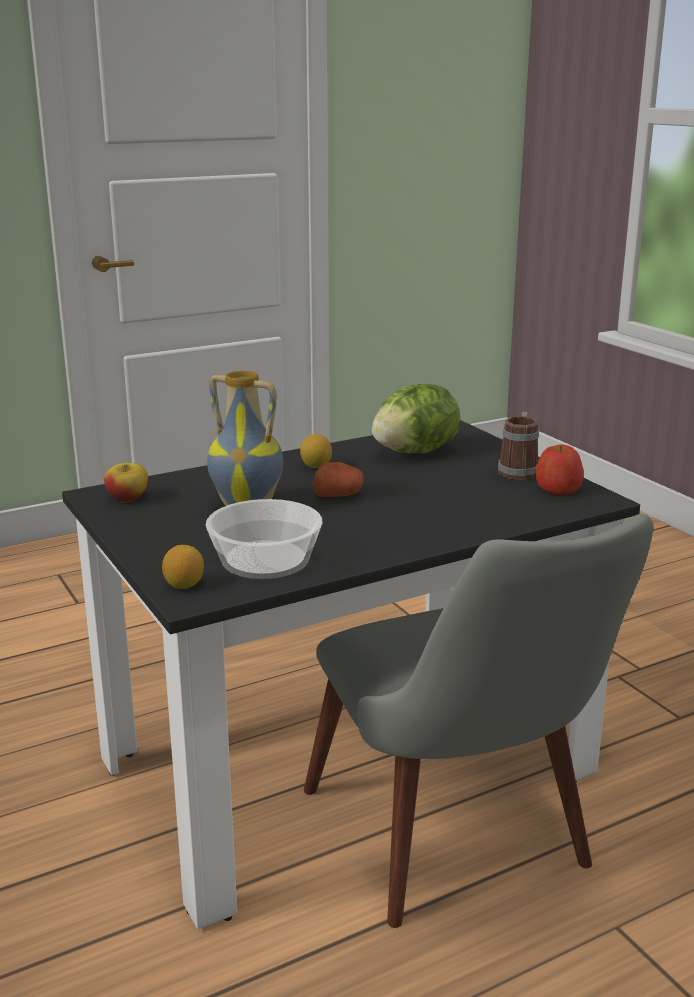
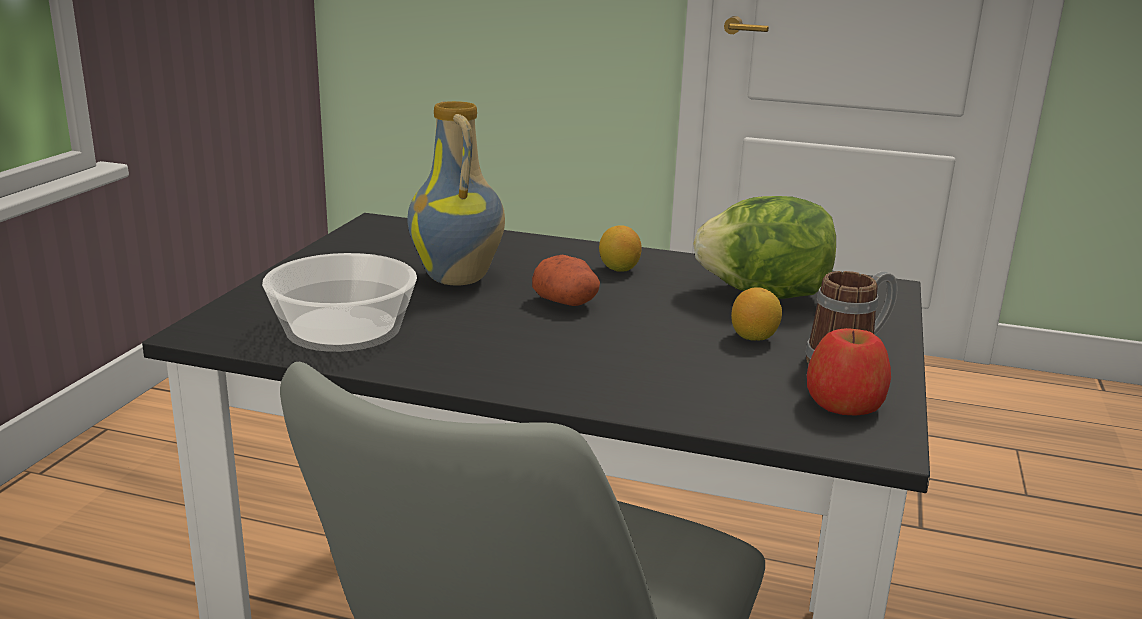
camera: 45 degrees right, 0 degrees up
(127, 498) = (389, 235): apple -> none
(184, 585) = (229, 319): lemon -> lemon (753, 337)

